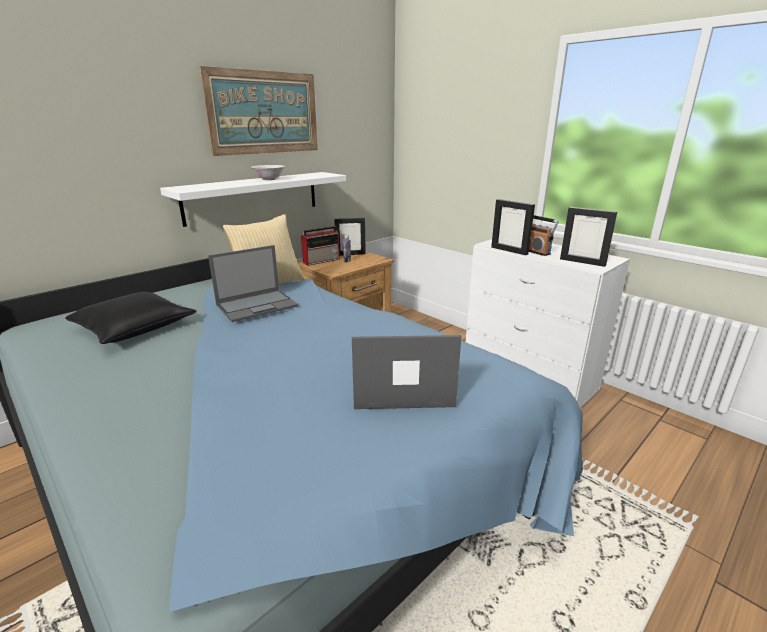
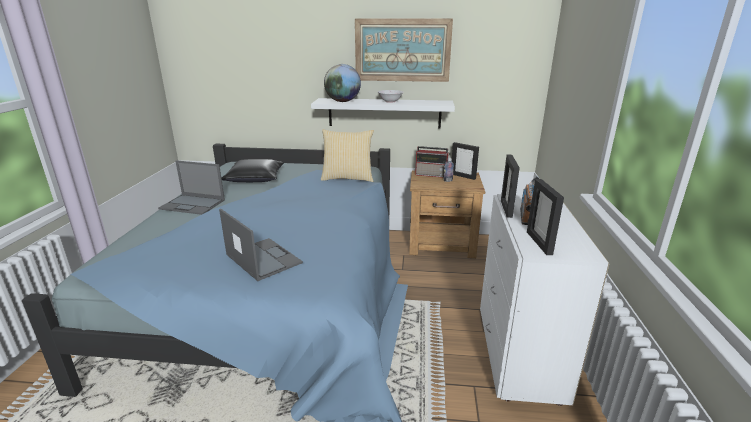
camera: 50 degrees right, 0 degrees up
(214, 186) = (342, 101): none -> globe
(258, 305) = (313, 187): laptop -> laptop (193, 204)

